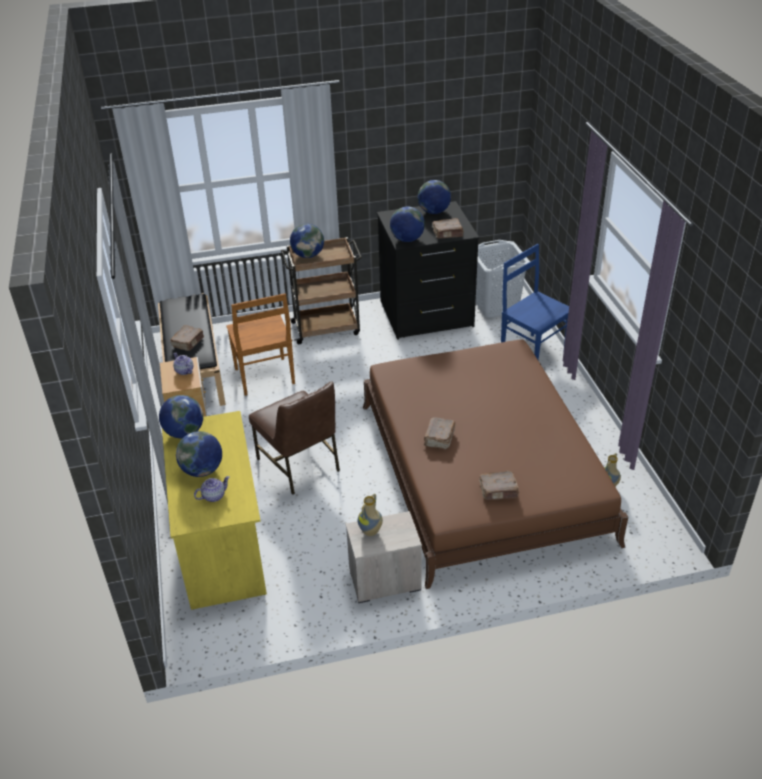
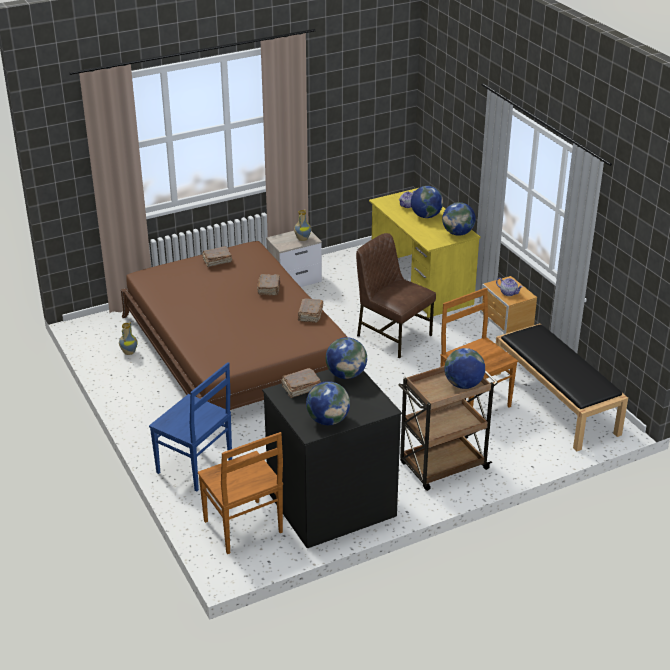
camera: 165 degrees right, 5 degrees down
(188, 342) = (543, 347): brown book -> brown book (310, 315)
(496, 306) = (244, 528): white laundry basket -> brown chair

